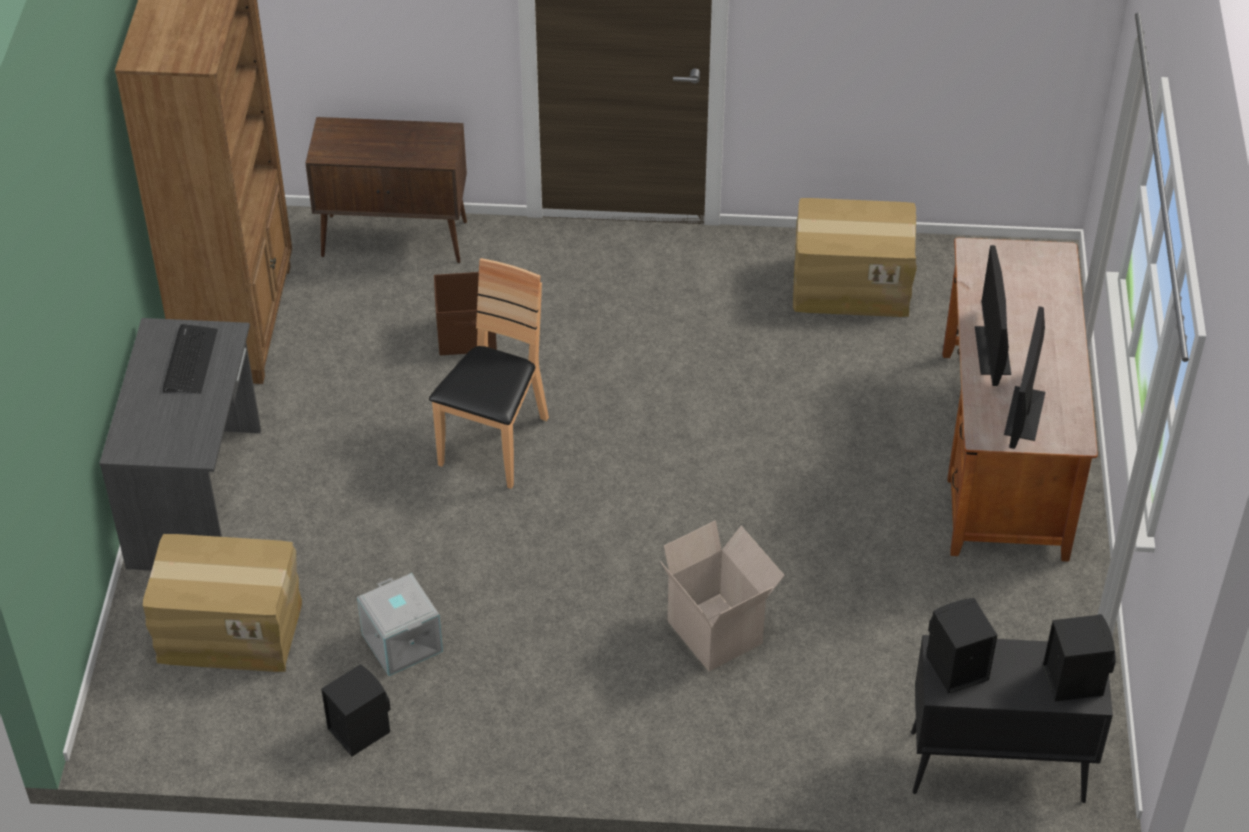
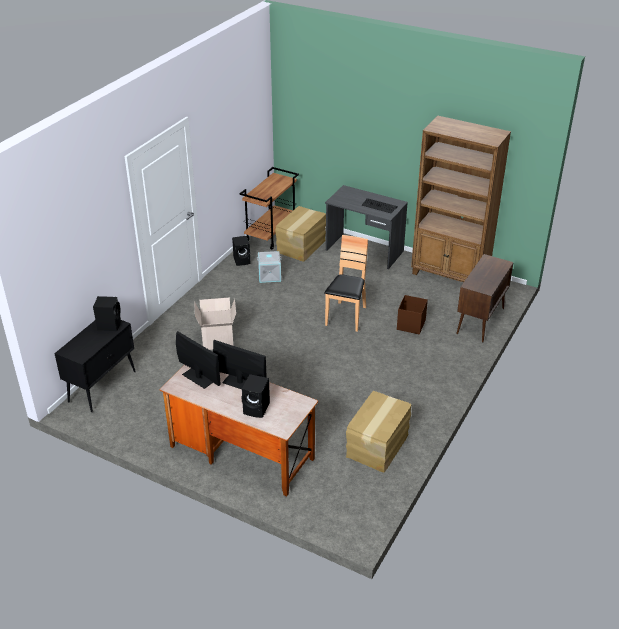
camera: 115 degrees right, 10 degrees down
(192, 721) = (271, 234): none -> brown cart
(495, 443) = (346, 317): brown chair -> brown chair turned 120 degrees counterclockwise
(1073, 678) = (77, 350): black speaker -> black speaker (257, 409)

